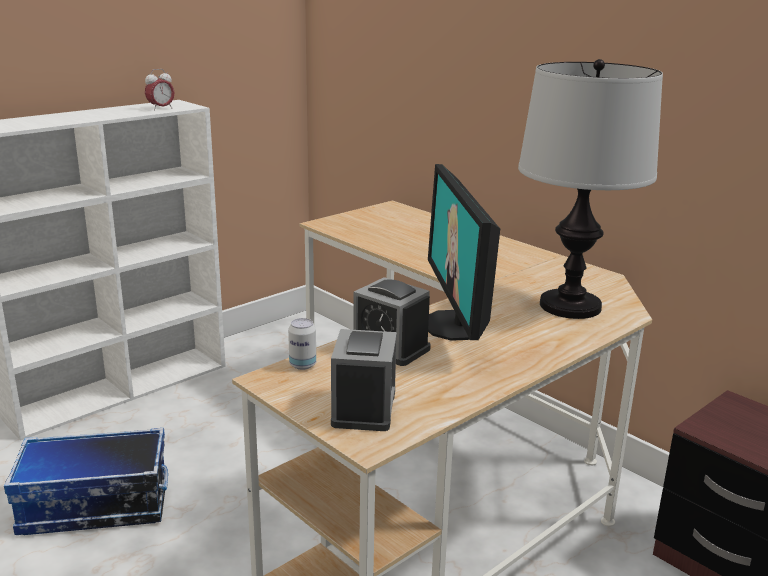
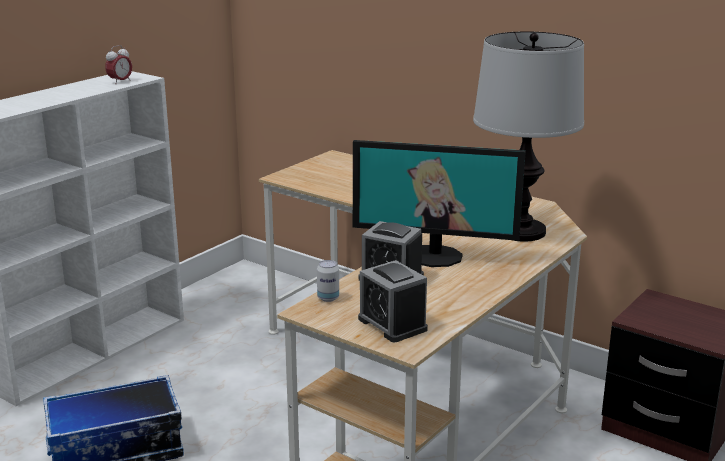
camera: 10 degrees left, 0 degrees up
(364, 408) = (392, 324): alarm clock -> alarm clock turned 150 degrees clockwise
(455, 325) = (435, 256): monitor -> monitor turned 60 degrees counterclockwise

